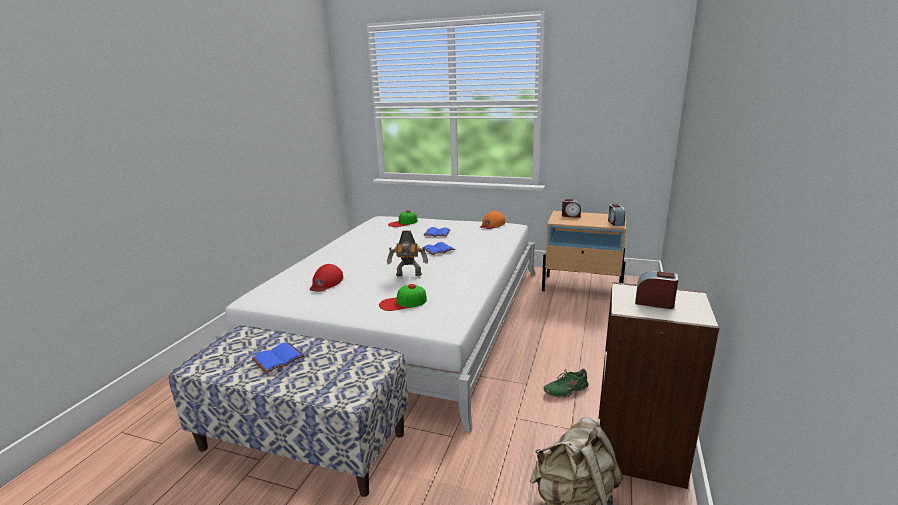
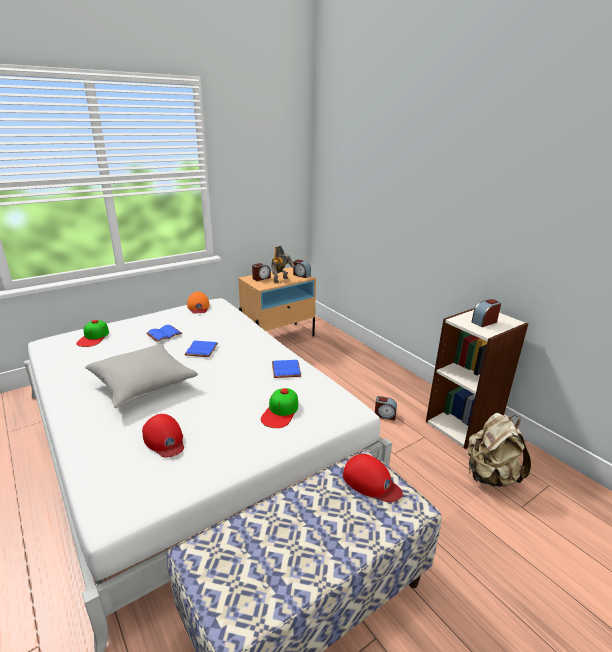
camera: 55 degrees left, 5 degrees up
(278, 358) = (295, 535): blue book -> blue book (285, 369)
(361, 368) = (371, 482): none -> red cap
(372, 254) = (143, 384): none -> grey pillow
(409, 275) = (230, 386): toy robot -> toy robot (281, 280)
(566, 390) = (385, 415): green shoe -> alarm clock

